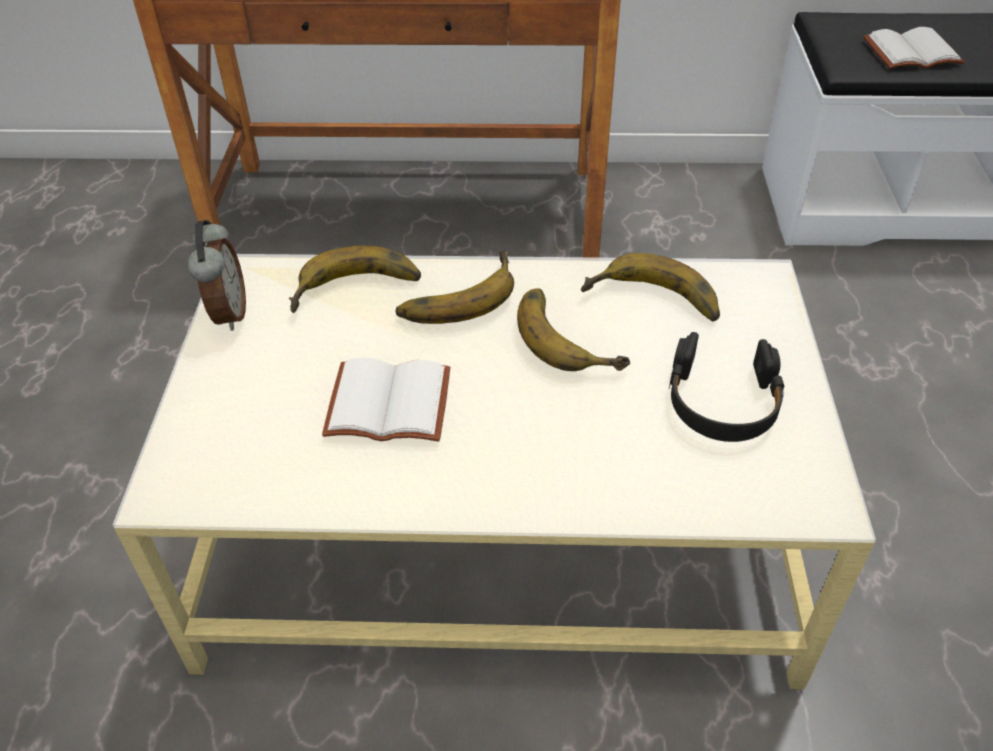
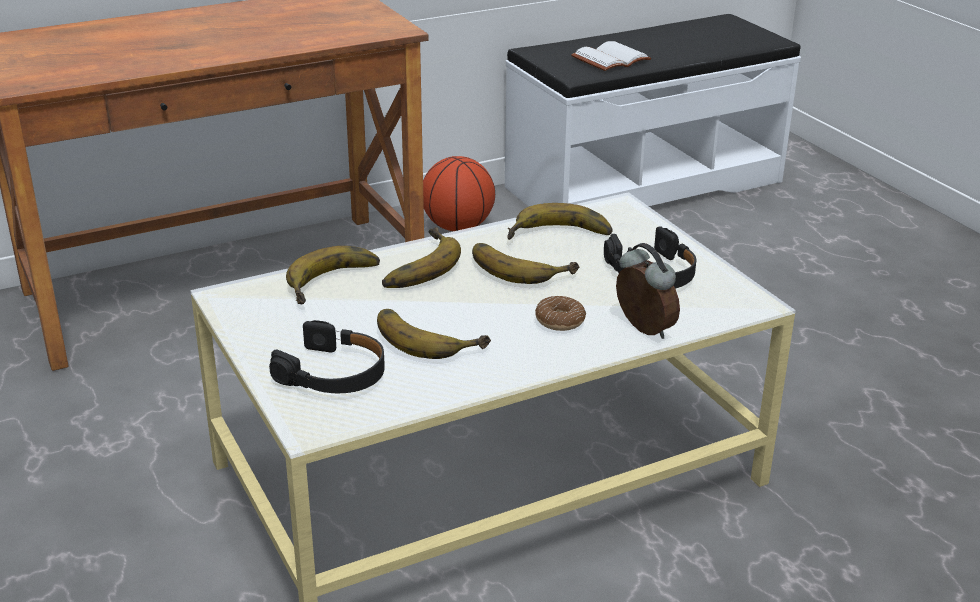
camera: 30 degrees left, 15 degrees down
(228, 314) = (243, 321): alarm clock -> alarm clock (642, 330)
(248, 422) = (334, 373): none -> black headphones
(386, 406) = (429, 337): white book -> banana
(549, 438) = (560, 321): none -> donut
(677, 205) = (457, 227): none -> basketball

